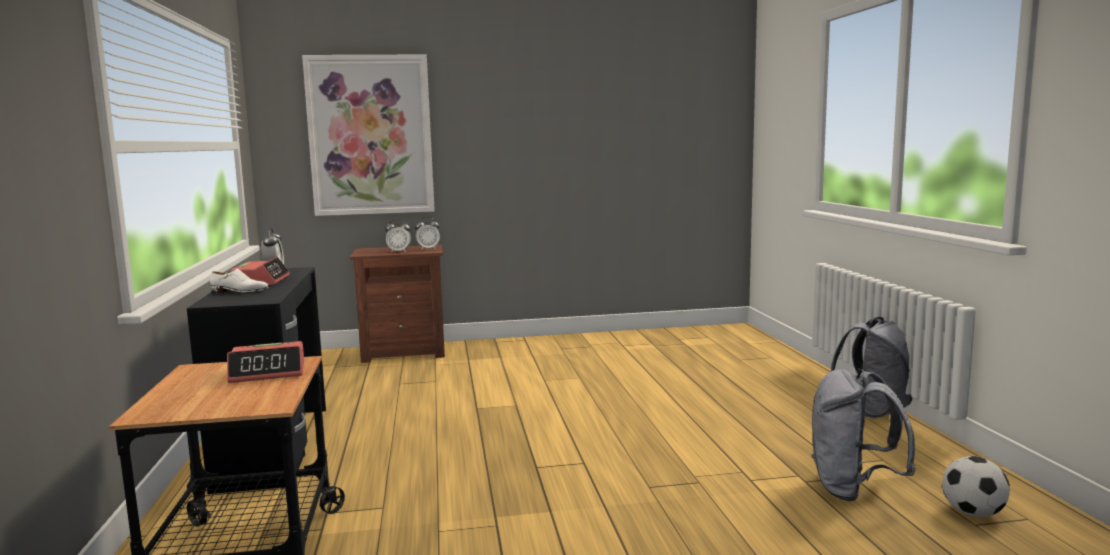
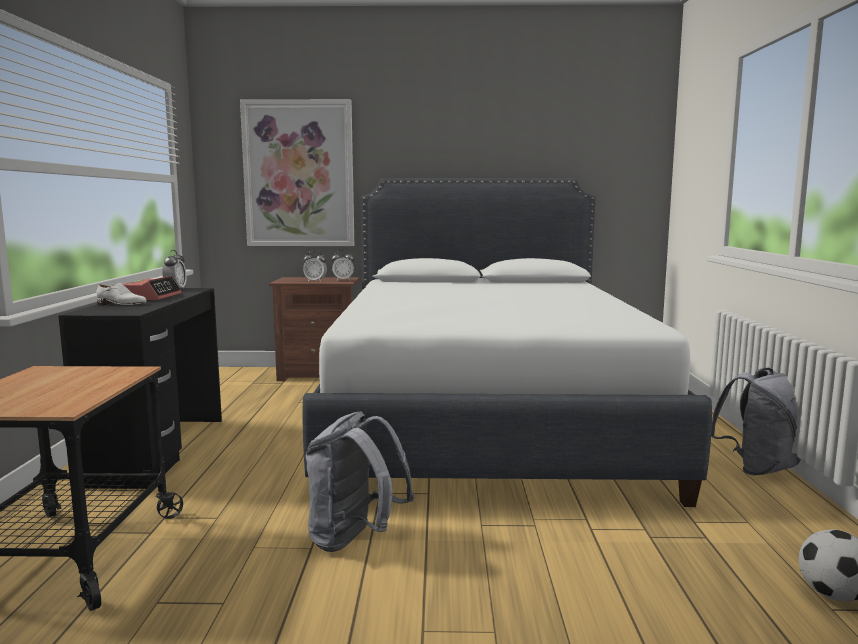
camera: 10 degrees right, 0 degrees up
(268, 372) = (97, 378): alarm clock -> none
(603, 385) = (485, 418): none -> white bed
(853, 489) = (700, 551): grey backpack -> grey backpack (355, 540)

